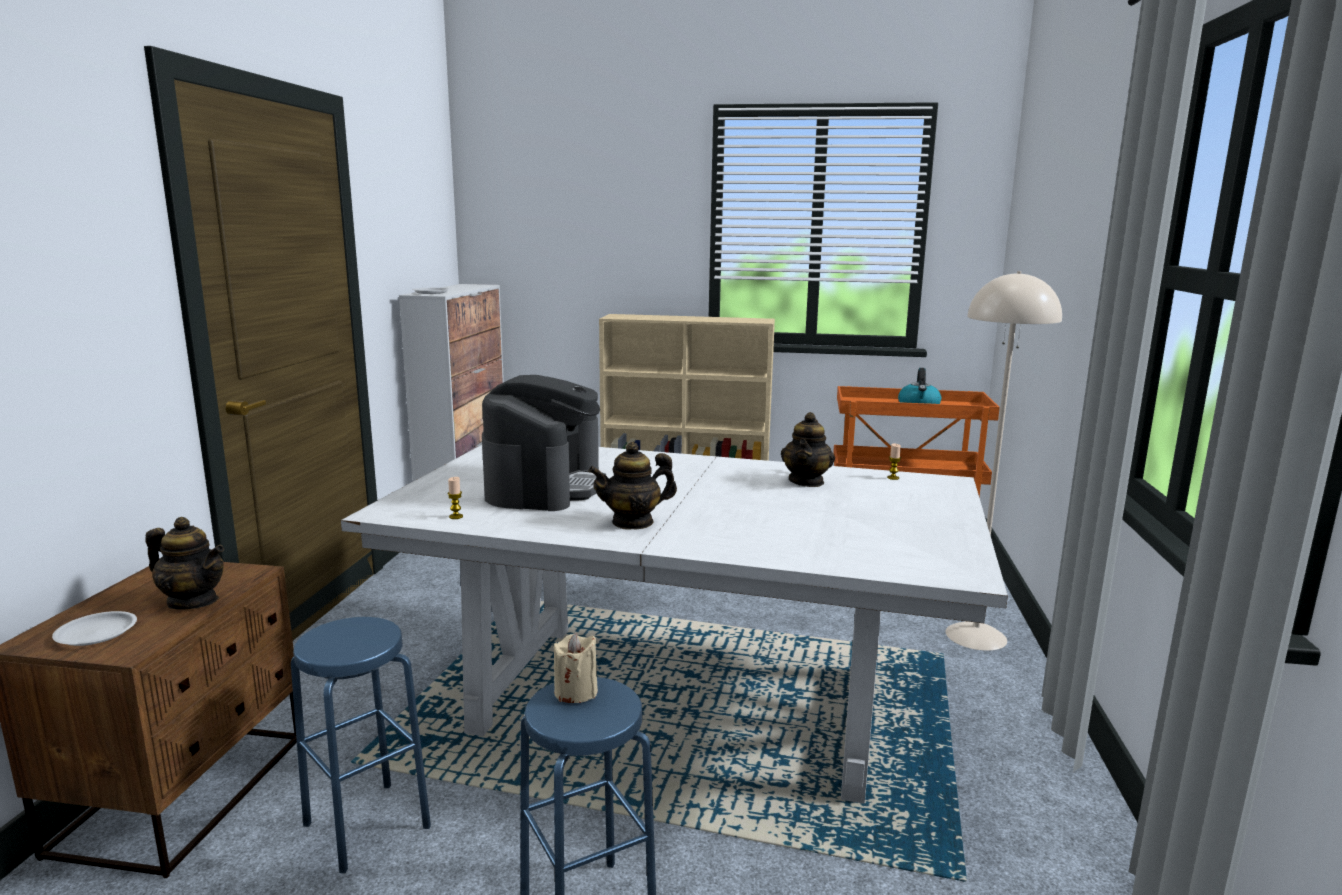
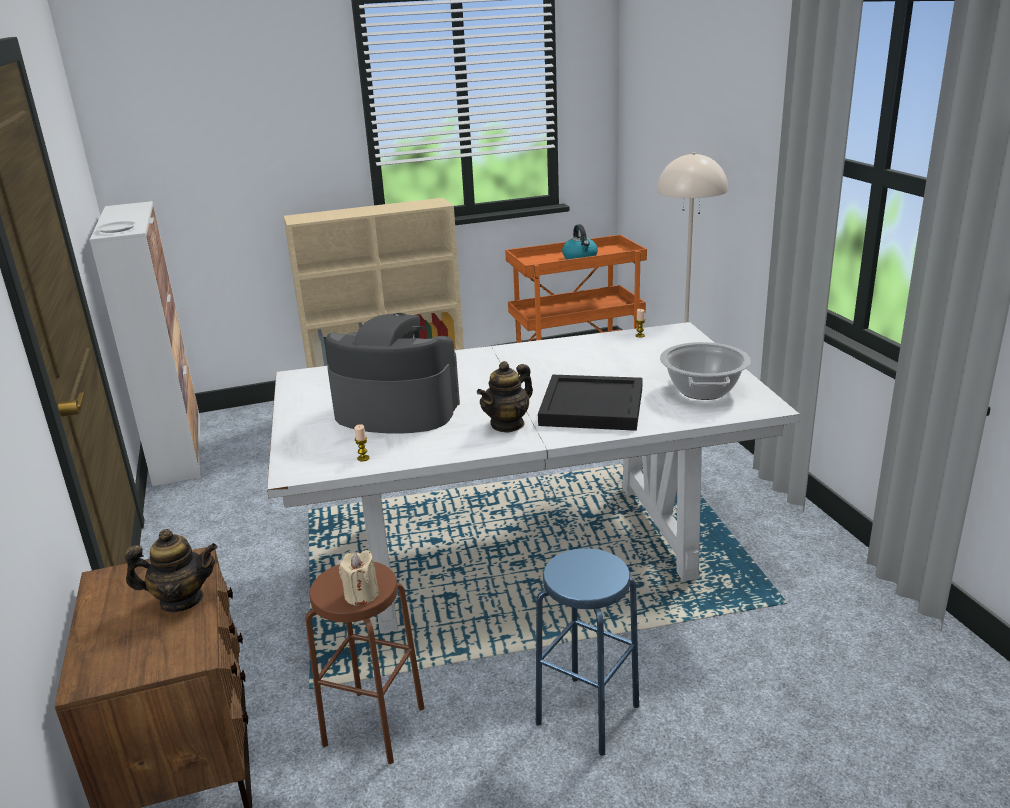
camera: 25 degrees left, 10 degrees up
(96, 633) = (136, 655): white plate -> none
(366, 825) = (374, 726): blue stool -> brown stool
(545, 487) = (396, 410): coffee machine -> coffee machine turned 60 degrees counterclockwise
(576, 692) = (570, 565): beige candle -> beige candle (361, 595)
(746, 528) = (593, 407): none -> black tray
(806, 481) = (586, 354): teapot -> none
(903, 542) = (703, 390): none -> cooking pot

